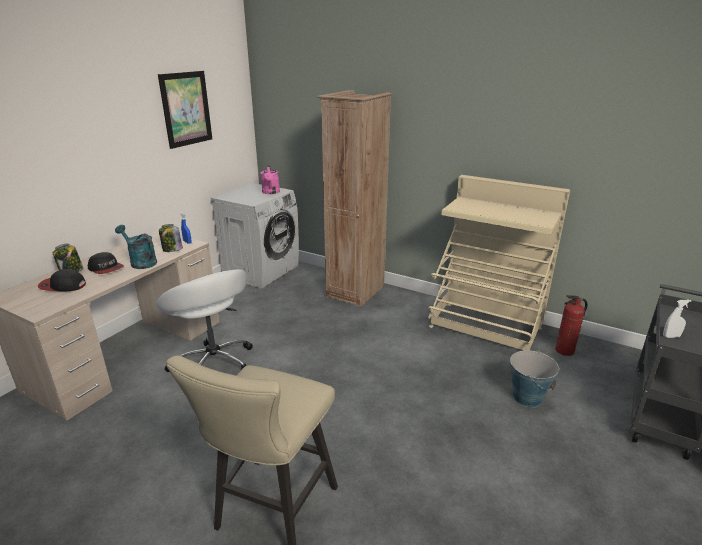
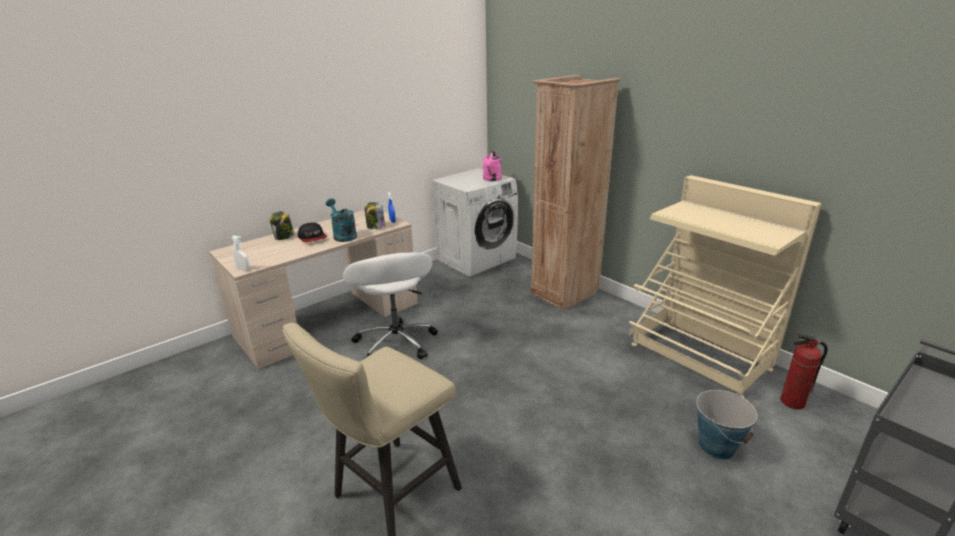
camera: 20 degrees right, 0 degrees up
(62, 286) = (271, 249): cap -> none
(186, 109) = (413, 91): picture -> none
(671, 336) = (909, 408): white spray bottle -> white spray bottle (243, 269)

